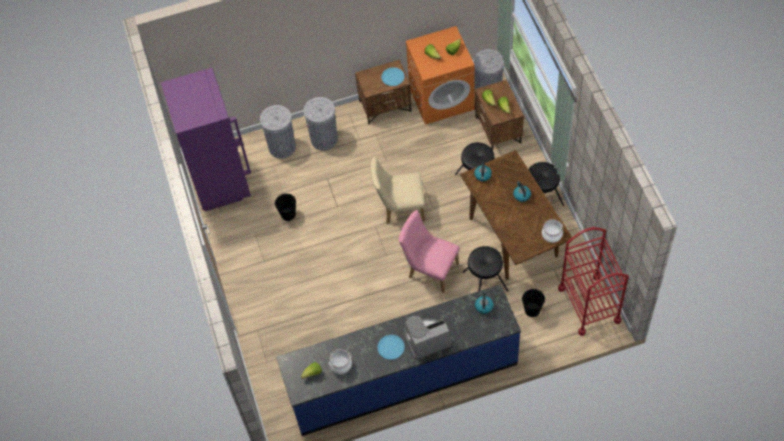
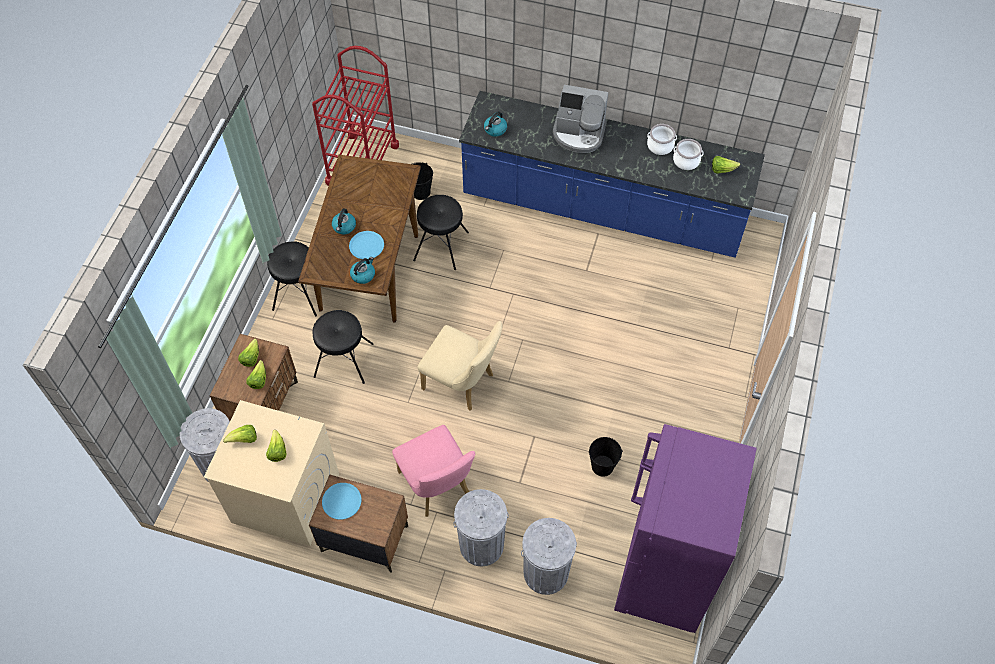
camera: 150 degrees left, 0 degrees up
(391, 347) = (621, 147): blue plate -> blue plate (366, 245)
(429, 270) = (488, 293): pink chair -> pink chair (437, 487)
(441, 98) = (285, 498): orange washing machine -> beige washing machine
(552, 235) = (355, 169): cooking pot -> cooking pot (660, 146)

